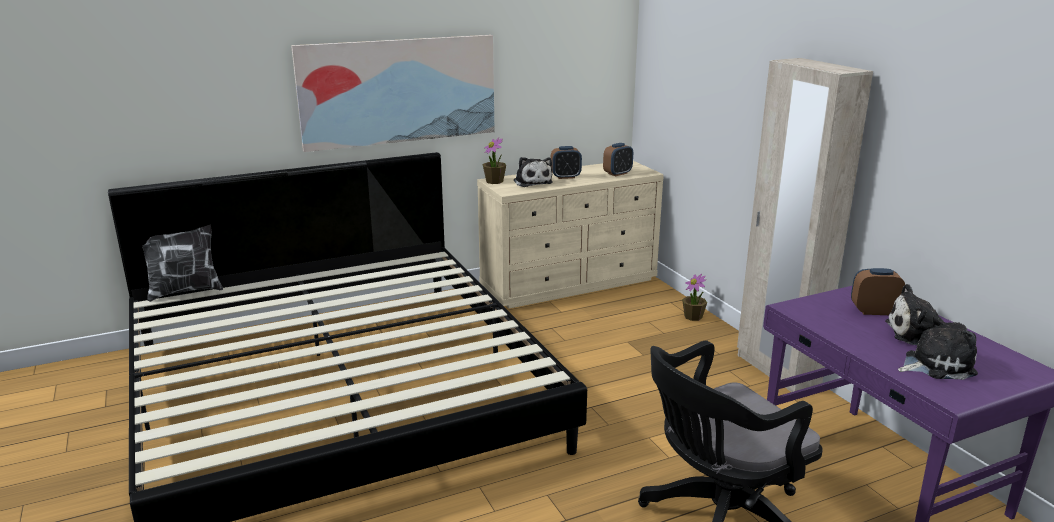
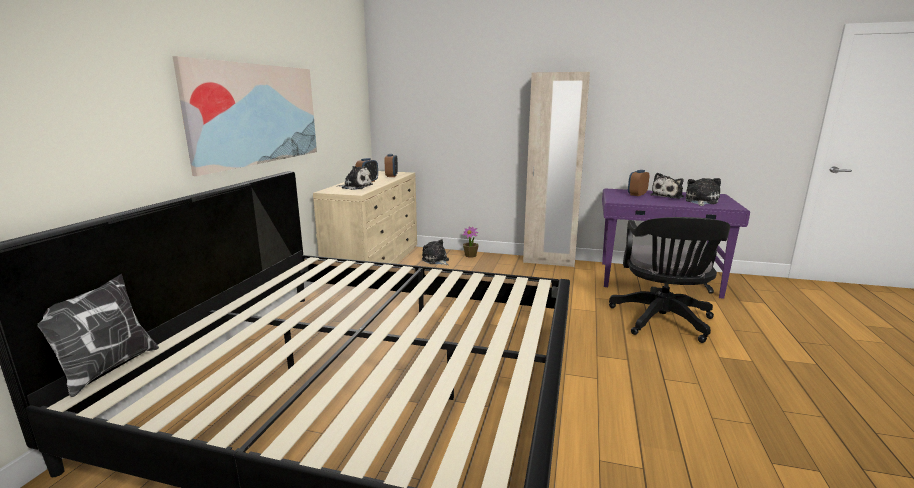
camera: 50 degrees left, 5 degrees down
(494, 181) = (330, 191): potted plant -> none
(639, 306) = (436, 260): none -> plush toy

